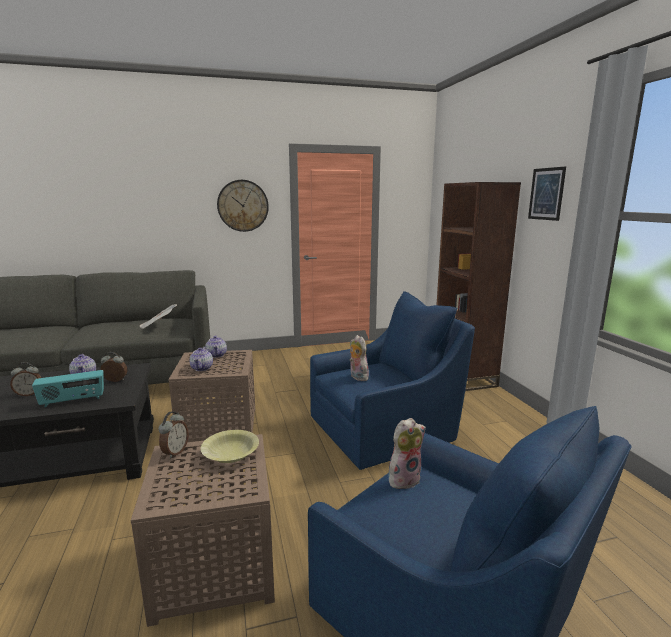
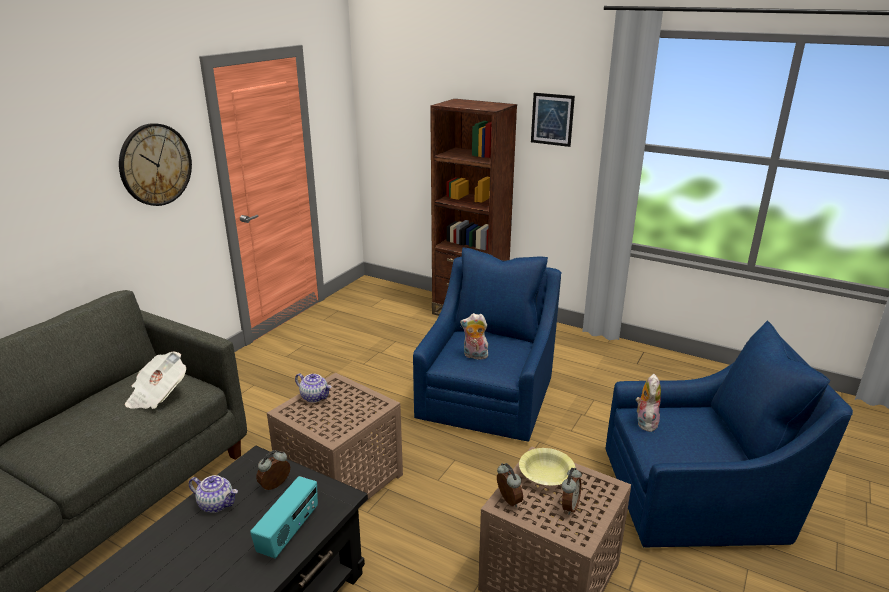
camera: 45 degrees left, 10 degrees up
(29, 394) = (208, 562): alarm clock -> alarm clock (569, 506)
(202, 368) = (338, 419): teapot -> none

